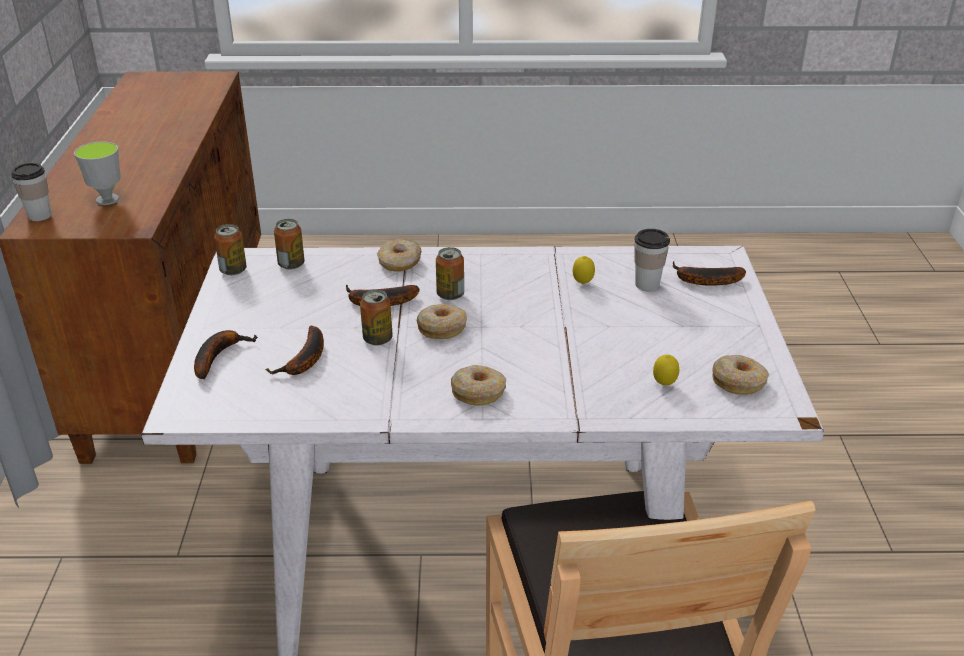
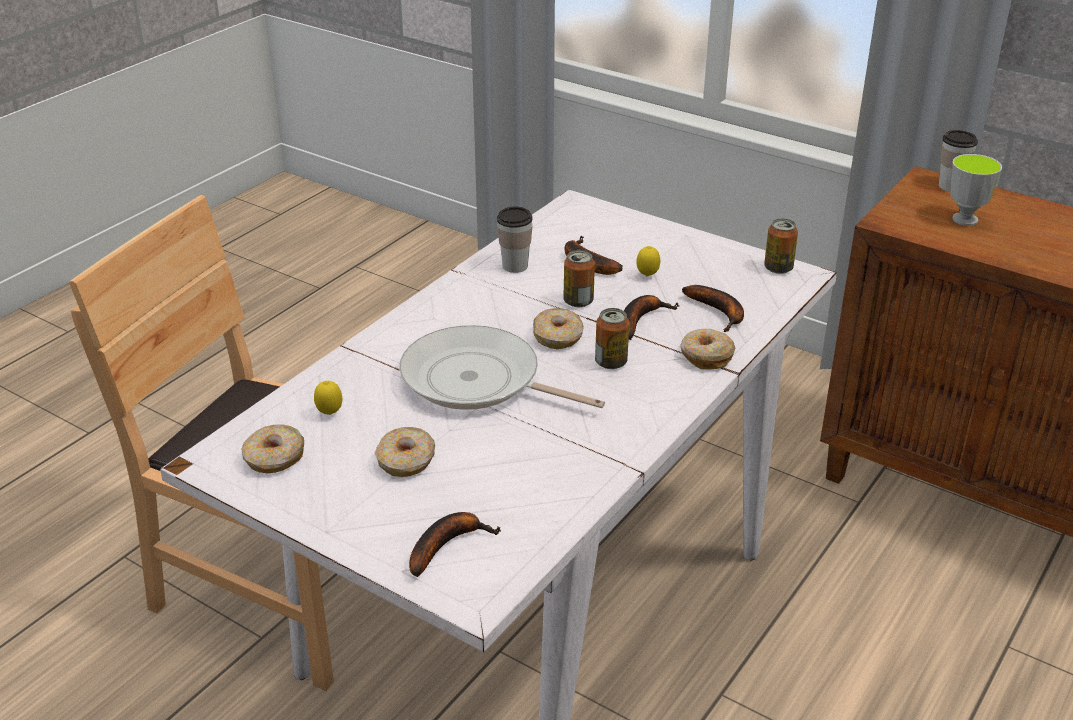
camera: 125 degrees right, 0 degrees up
(218, 356) = (634, 231): banana -> banana (719, 312)
(291, 264) = (761, 298): can -> none
(478, 392) = (445, 320): donut -> donut (406, 461)
(541, 338) = (478, 381): none -> frying pan
(582, 283) = (541, 451): lemon -> lemon (647, 276)
(647, 284) = (489, 496): cup -> cup (515, 266)

